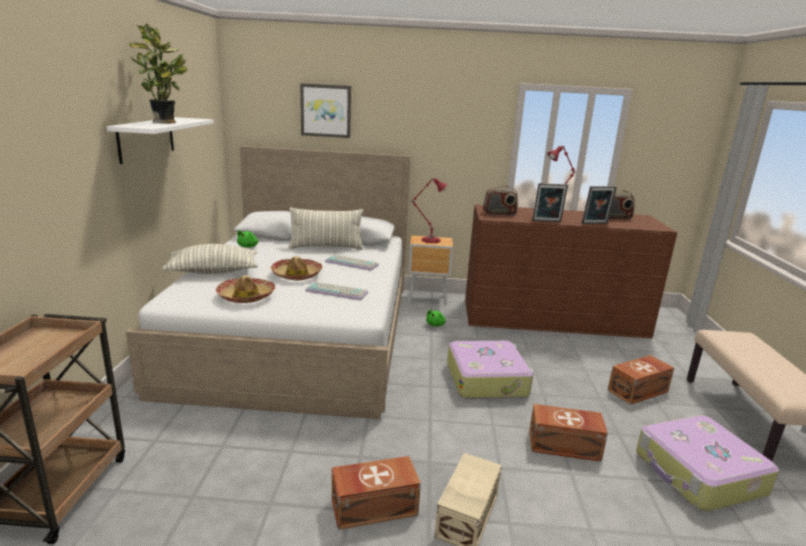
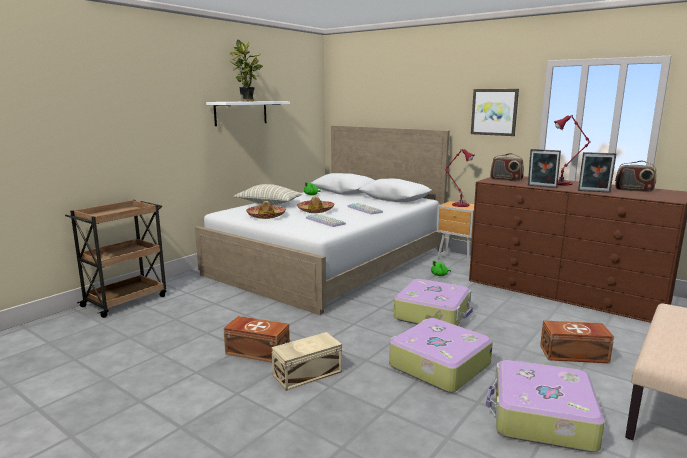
camera: 35 degrees right, 5 degrees down
(326, 110) = (389, 96): picture -> picture (494, 112)
(326, 247) = (363, 200): pillow -> none
(565, 446) = (438, 365): brown storage box -> suitcase

